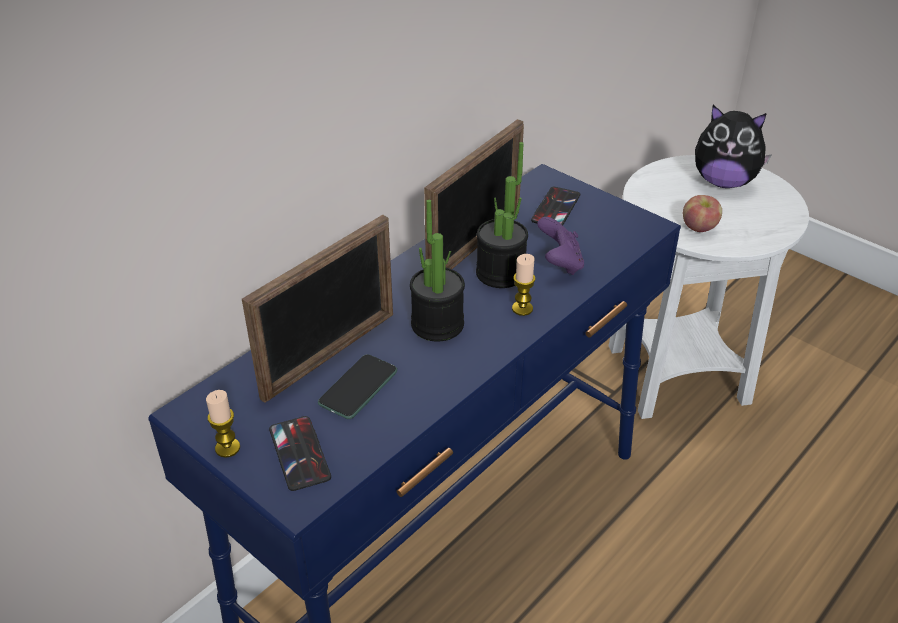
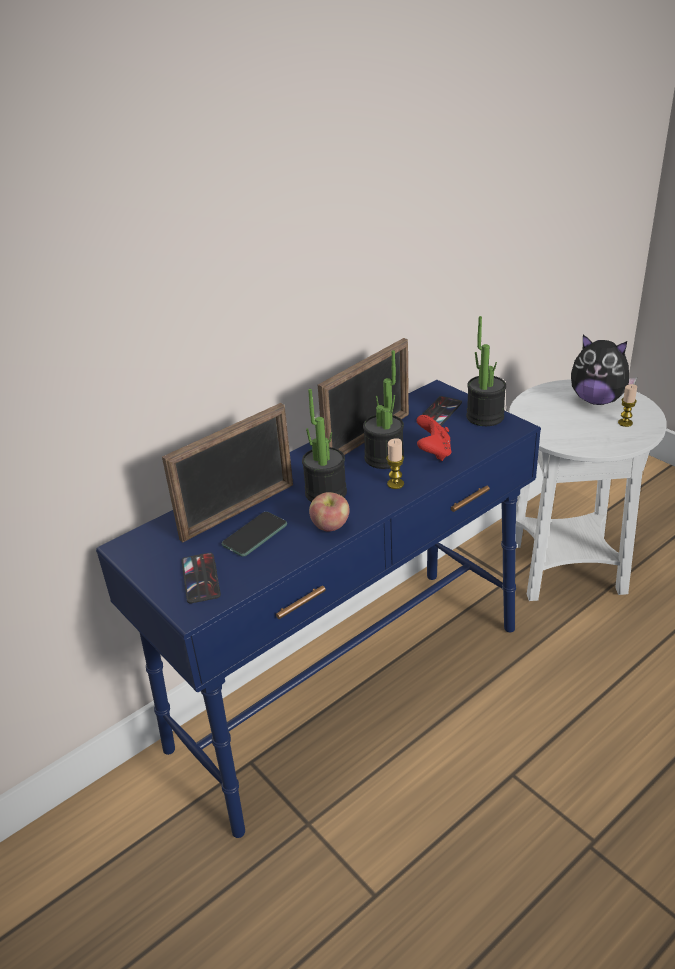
camera: 10 degrees right, 5 degrees down
(227, 448) = (148, 572): candle -> candle (625, 423)
(560, 263) = (433, 452): purple game controller -> red game controller
(612, 213) = (485, 417): none -> potted plant
(699, 228) = (568, 434): apple -> apple (330, 526)

